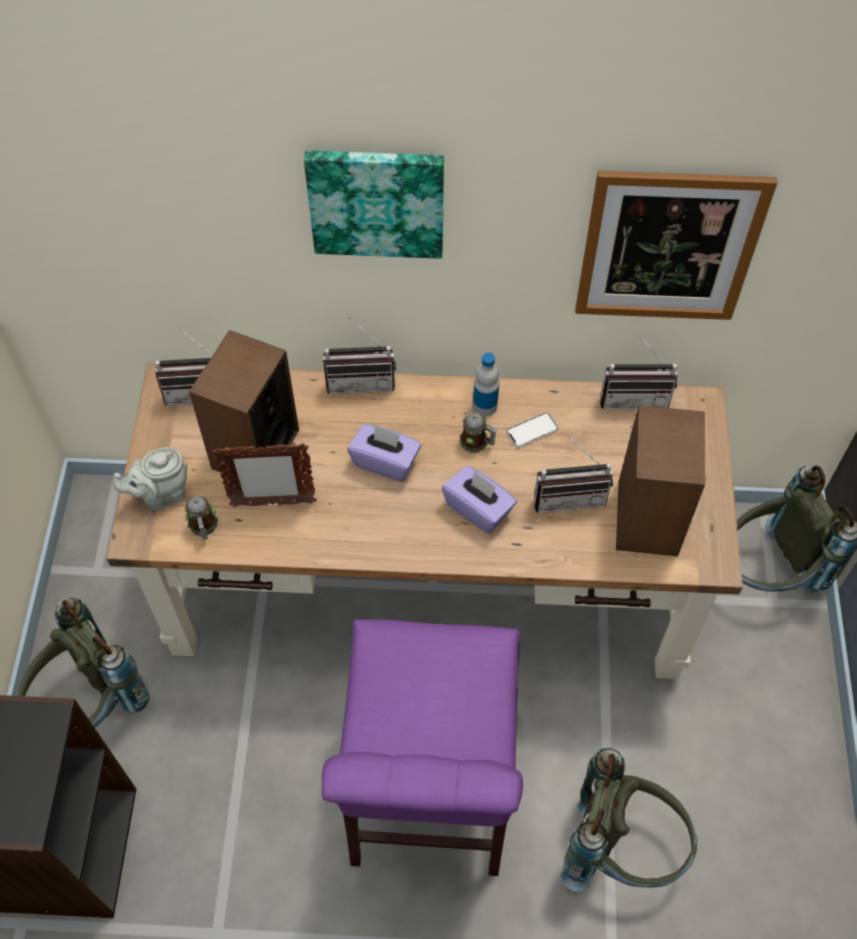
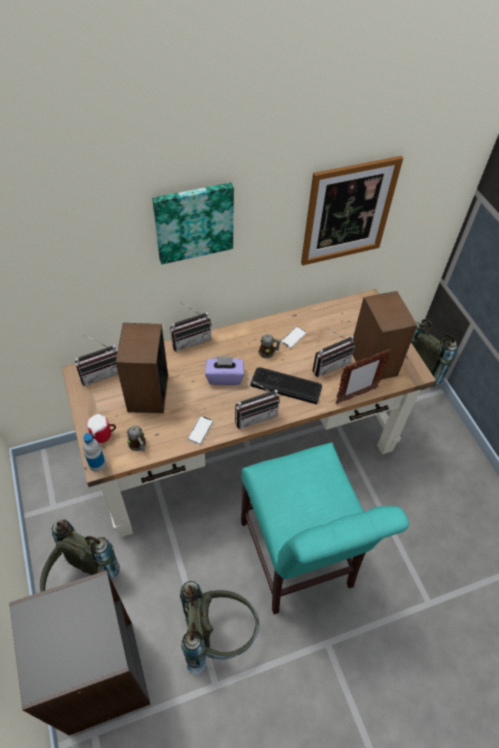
camera: 25 degrees left, 5 degrees down
(161, 494) = (104, 435): grey teapot -> mug
(272, 503) = (172, 419): picture frame -> picture frame (355, 395)
(307, 536) = (200, 430): none -> phone
(427, 798) = (297, 560): purple chair -> turquoise chair
(478, 509) = (286, 385): purple tissue box -> keyboard
(485, 406) = (263, 333): bottle -> bottle (97, 464)
(621, 848) = (407, 546): grey backpack -> grey backpack (218, 635)
(634, 396) = (335, 306): radio -> radio (254, 415)

